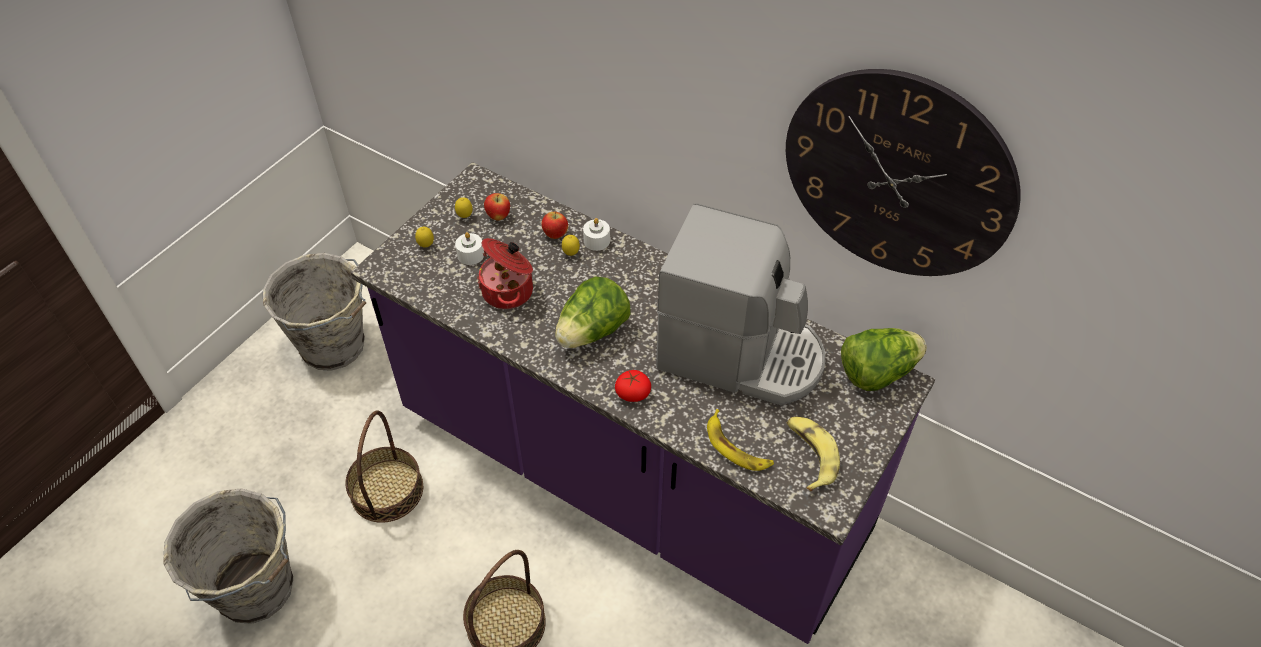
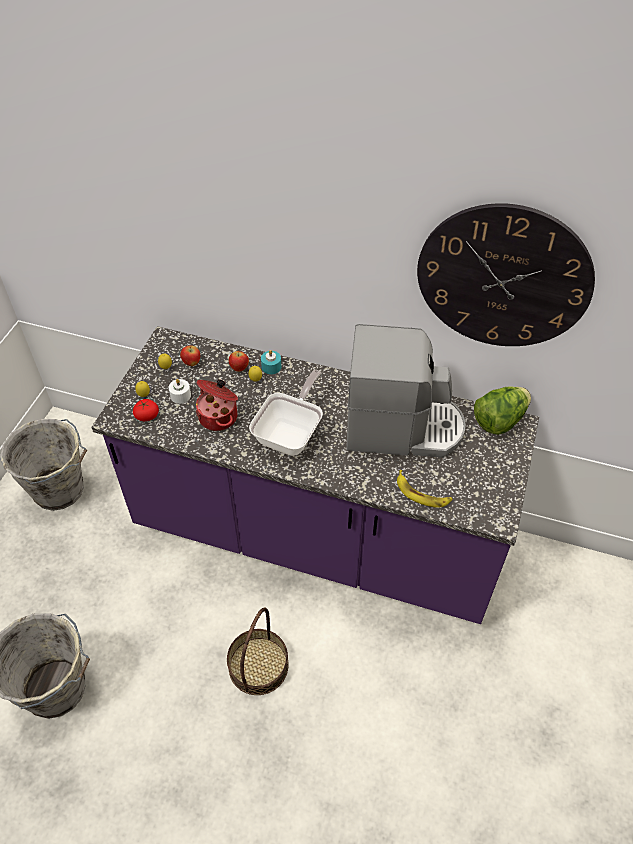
camera: 15 degrees left, 0 degrees up
(387, 490) = (137, 589): basket -> none
(592, 332) = (291, 433): lettuce -> frying pan
(596, 241) = (271, 367): white candle -> turquoise candle
(633, 393) = (335, 471): tomato -> tomato (147, 416)
(810, 455) = (473, 488): banana -> none

